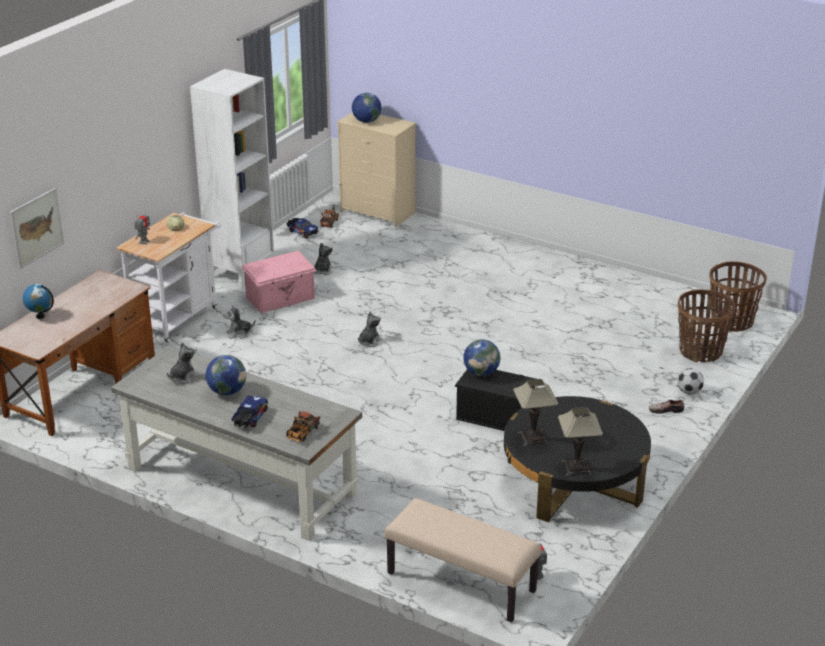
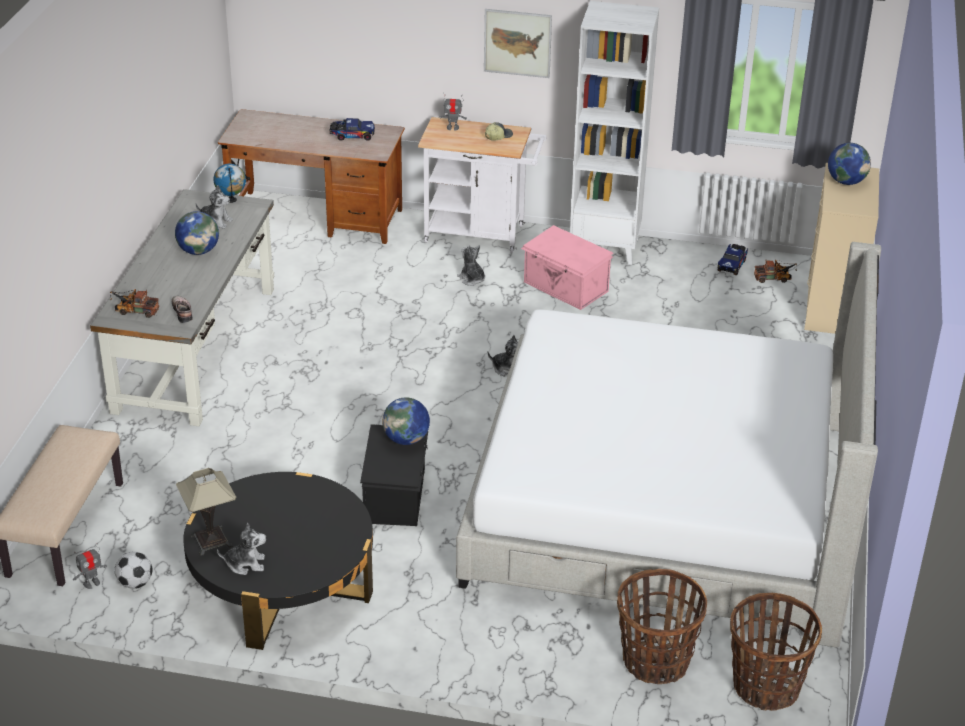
camera: 70 degrees right, 5 degrees up
(36, 227) = (326, 39): picture -> picture (517, 43)
(40, 316) = (296, 122): globe -> globe (231, 200)
(249, 419) = (153, 275): toy truck -> toy truck (351, 136)
(323, 271) = (648, 301): plush toy -> plush toy (245, 564)
(533, 438) = (261, 497): table lamp -> none
(553, 316) = (664, 504): none -> bed
(665, 409) = (481, 644): shoe -> shoe (183, 312)
(689, 392) = (538, 662): football -> football (135, 583)

